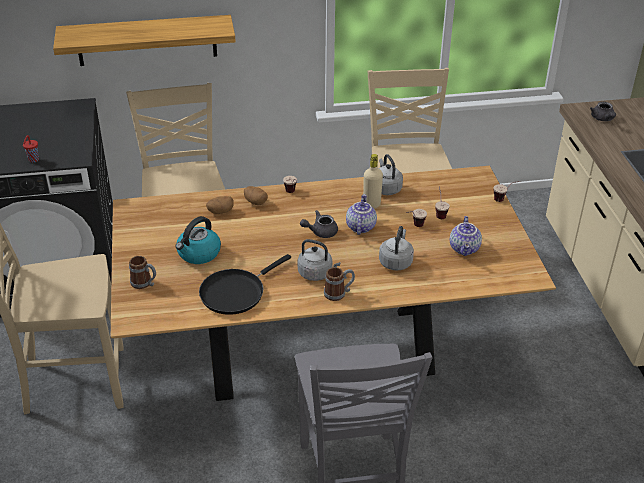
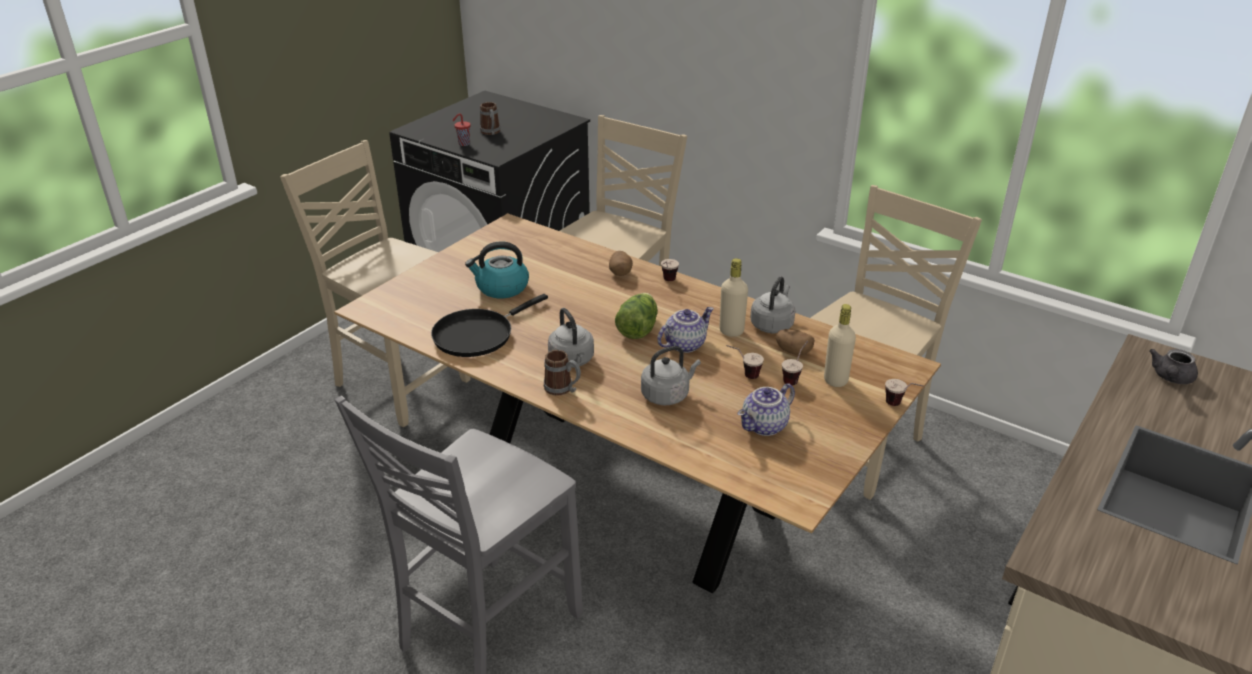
camera: 45 degrees right, 5 degrees down
(144, 283) = (422, 287): mug -> mug (491, 132)
(147, 40) = (649, 68): shelf -> none
(220, 211) = (576, 264): potato -> potato (793, 351)
(236, 292) = (477, 335): black frying pan -> black frying pan turned 45 degrees counterclockwise
(320, 232) = (637, 328): grey teapot -> lettuce
(459, 203) = (835, 380): none -> beige bottle

